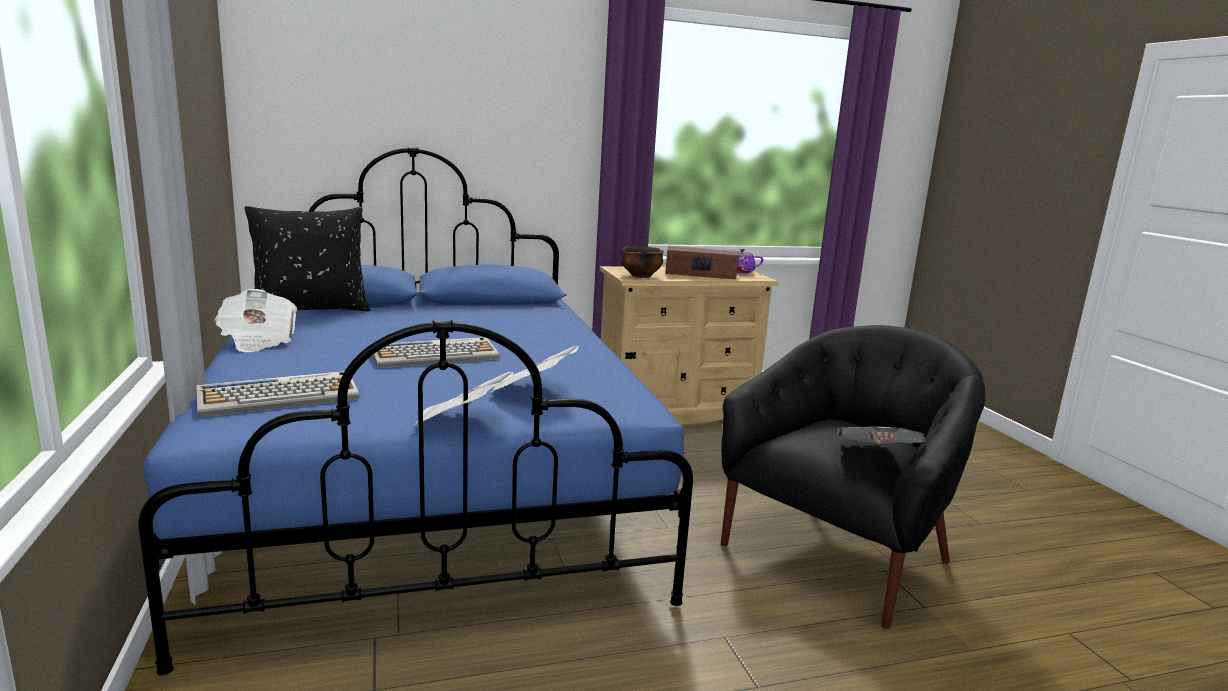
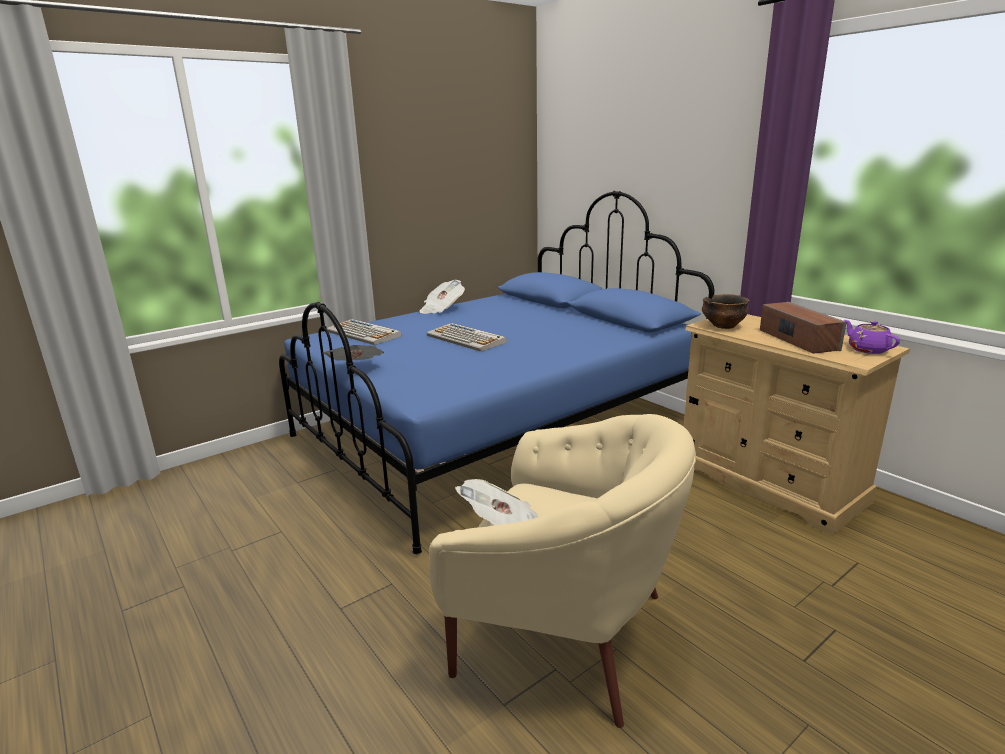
camera: 70 degrees right, 5 degrees up
(311, 309) = (515, 300): black pillow -> none
(531, 391) = (425, 371): newspaper -> none
(838, 553) = (564, 631): black armchair -> beige armchair

